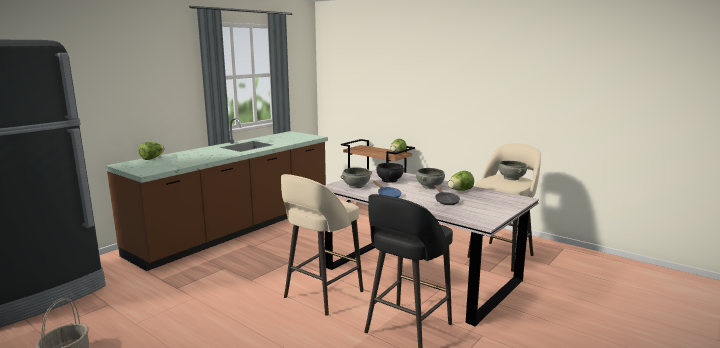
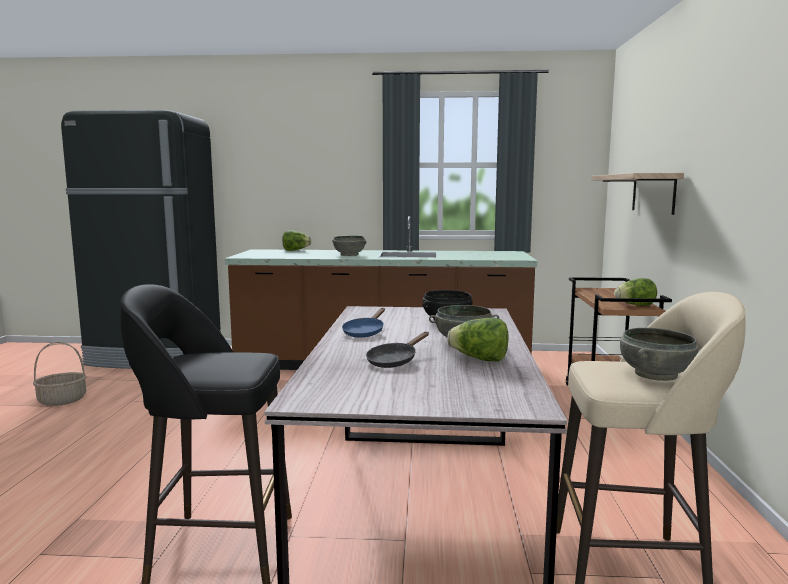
camera: 55 degrees right, 5 degrees down
(322, 295) = (267, 457): beige stool -> none
(356, 186) = (384, 315): grey bowl -> grey bowl (349, 254)
(380, 93) = (653, 193): none -> shelf

